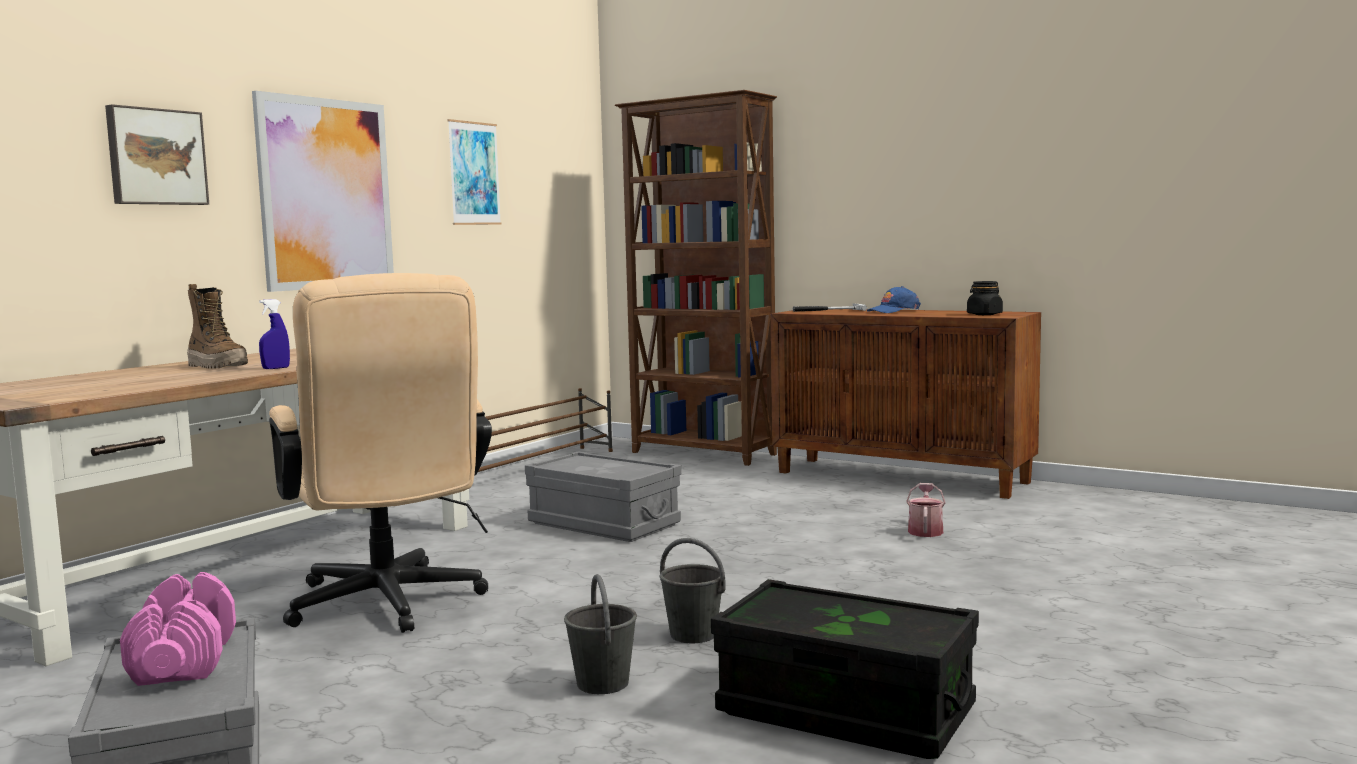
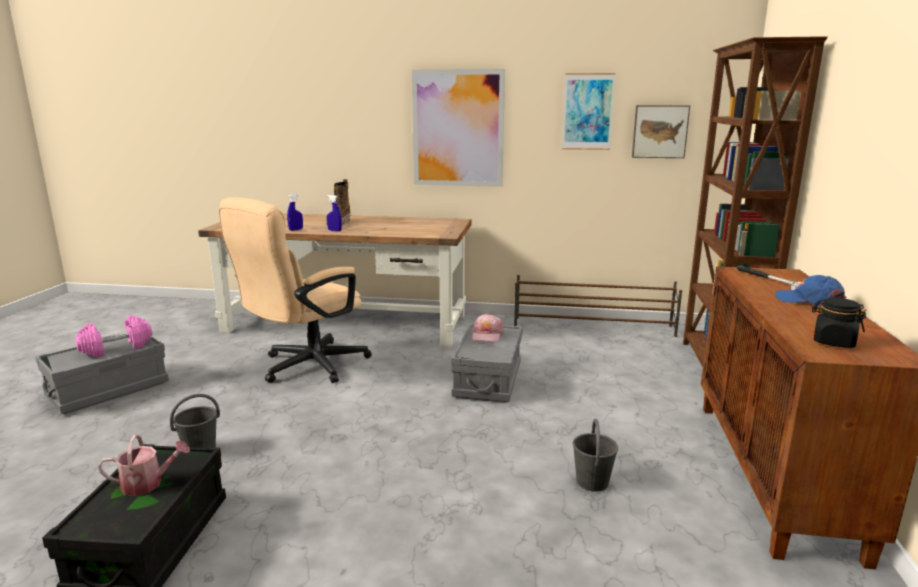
camera: 65 degrees right, 10 degrees up
(156, 157) = (356, 111): picture -> picture (659, 131)
(205, 378) = (296, 229): none -> blue spray bottle
(579, 464) = (487, 335): none -> pink cap
(694, 635) = (280, 461): grey bucket -> grey bucket (592, 482)
(925, 530) = (588, 517): watering can -> watering can (148, 484)

